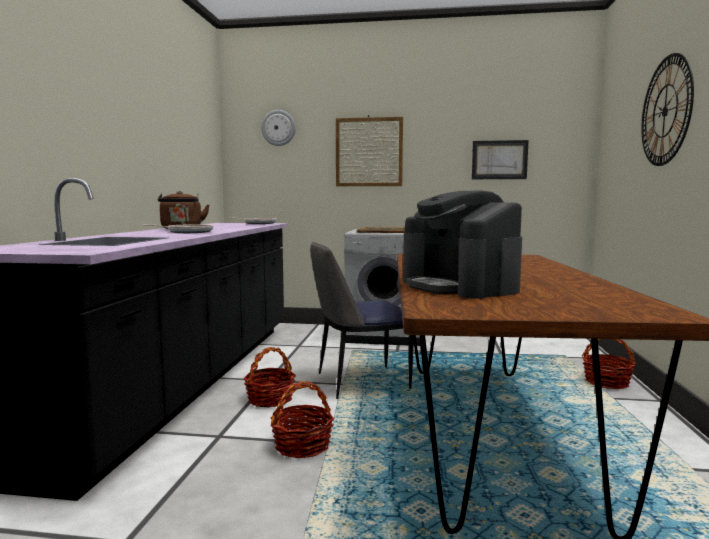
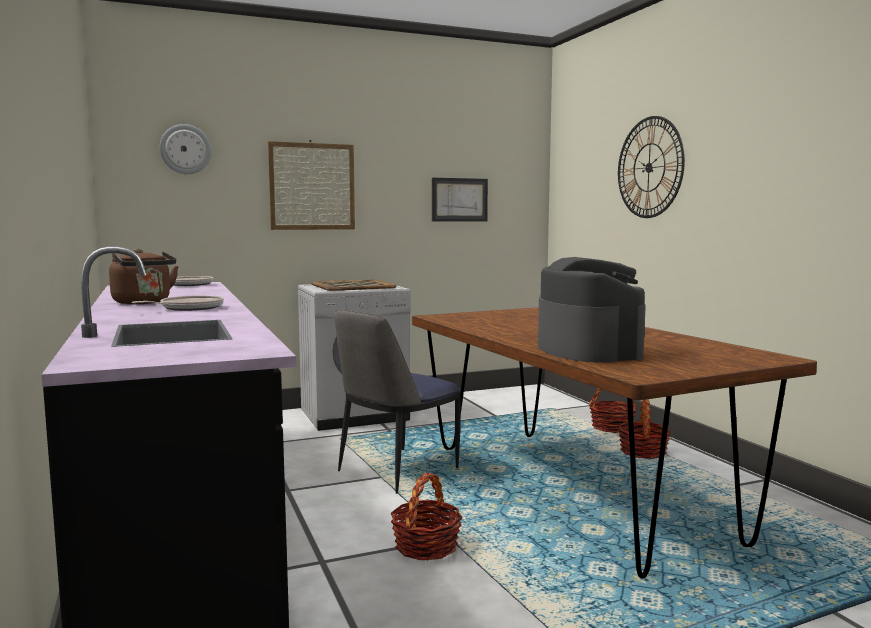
camera: 30 degrees left, 0 degrees up
(270, 399) = (322, 510): basket -> basket (643, 452)
(459, 286) = (587, 350): coffee machine -> coffee machine turned 135 degrees counterclockwise

